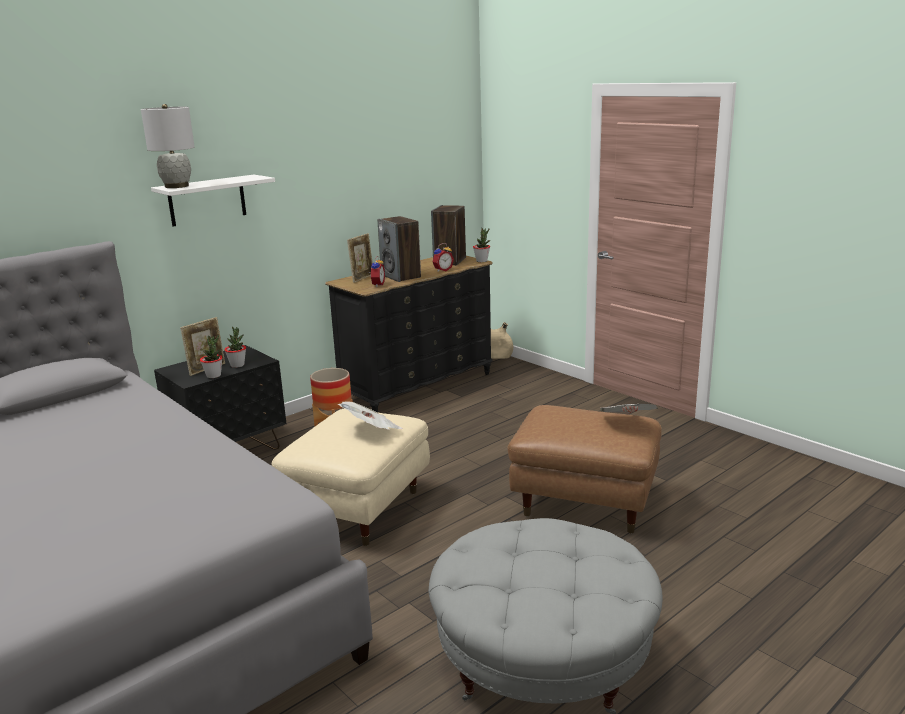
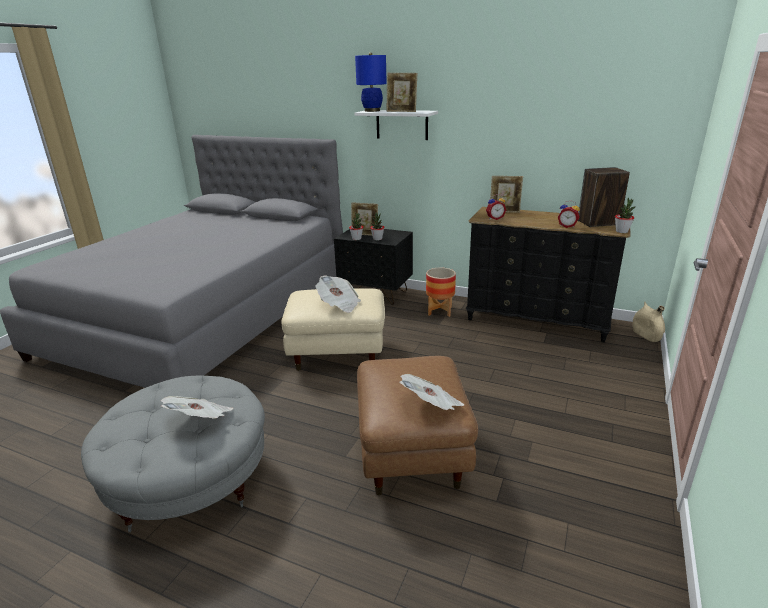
camera: 65 degrees right, 5 degrees up
(176, 186) = (372, 111): white table lamp -> blue table lamp
(228, 181) = (401, 111): none -> picture frame
(401, 276) = (527, 219): speaker -> none
(566, 548) = (201, 420): none -> newspaper

